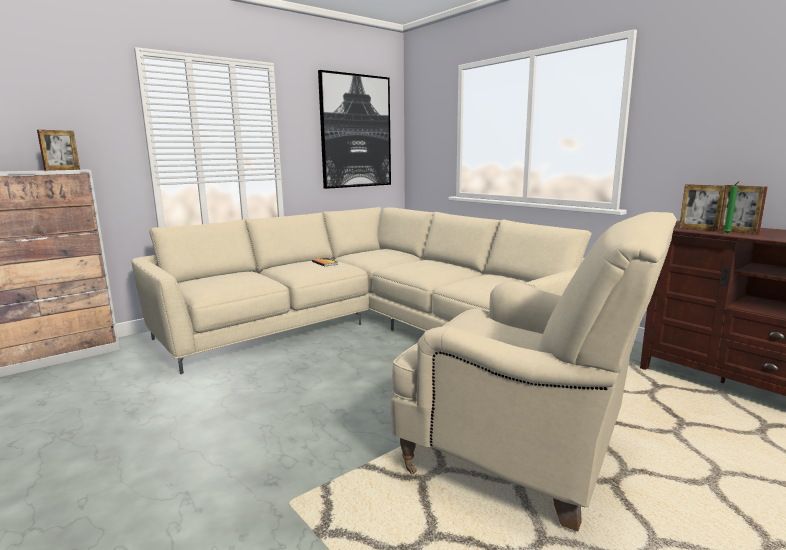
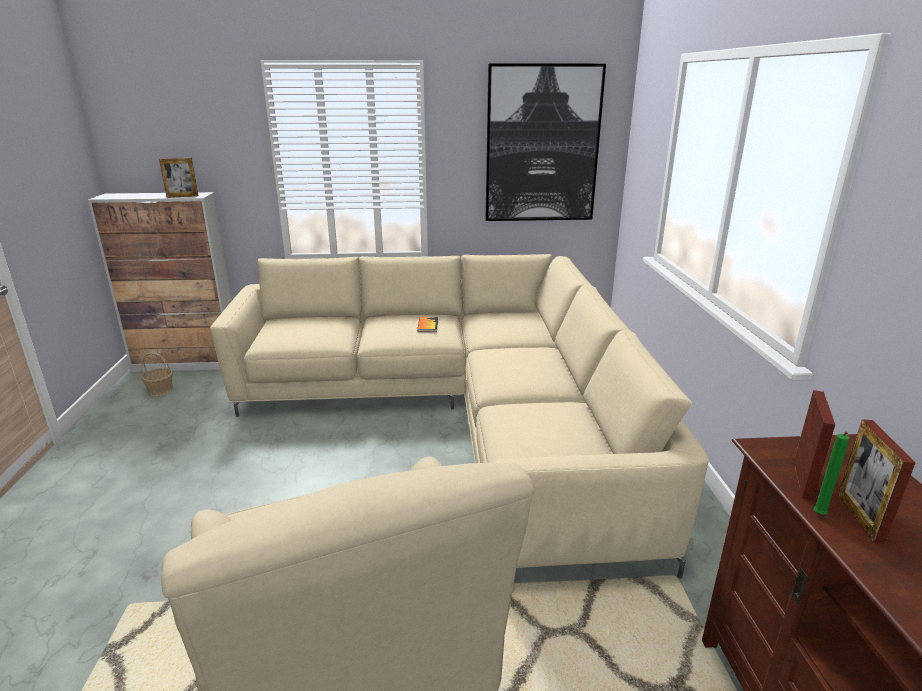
camera: 35 degrees right, 10 degrees up
(56, 381) = (160, 390): none -> basket
(699, 229) = (802, 479): picture frame -> picture frame turned 150 degrees counterclockwise

